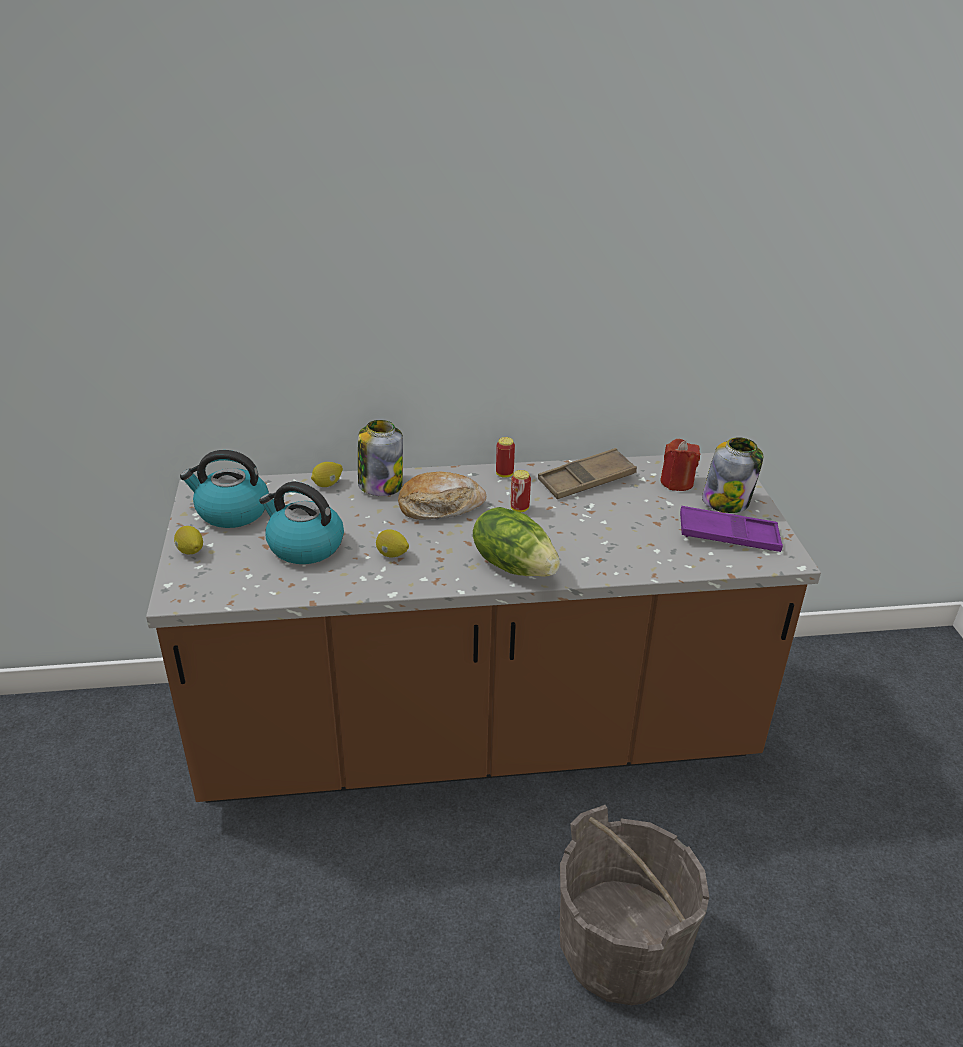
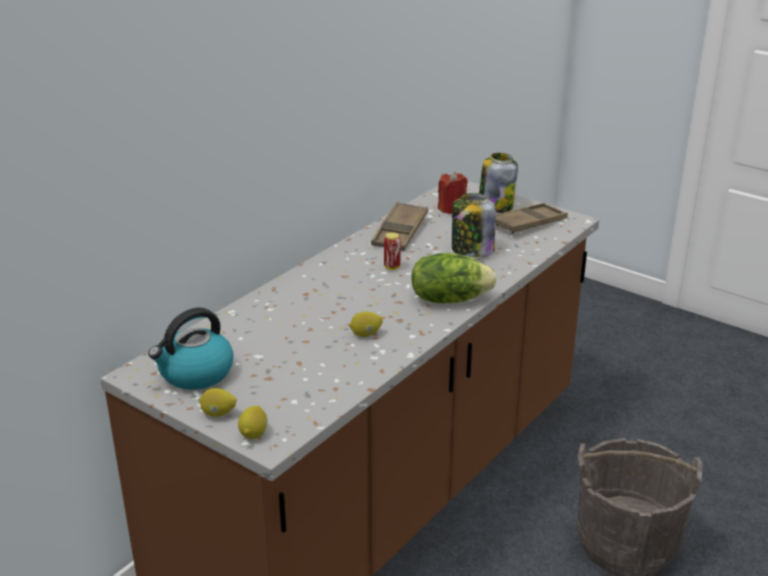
camera: 45 degrees left, 5 degrees down
(304, 546) = (296, 363): kettle -> none
(327, 484) = (233, 319): lemon -> lemon (254, 433)
(380, 485) = (273, 300): jar -> jar (471, 250)
(440, 506) = (340, 291): bread -> none
(504, 474) = (344, 253): can -> none
(728, 536) = (528, 223): purple tray -> brown tray

